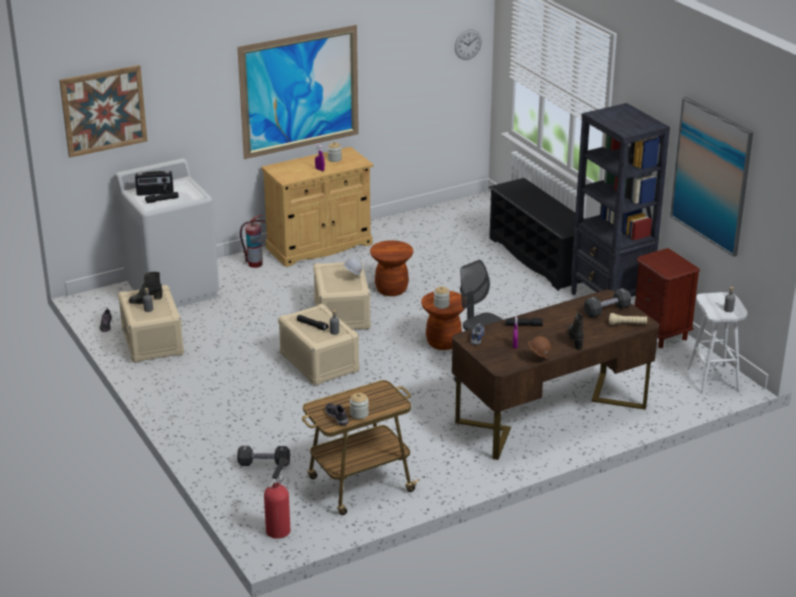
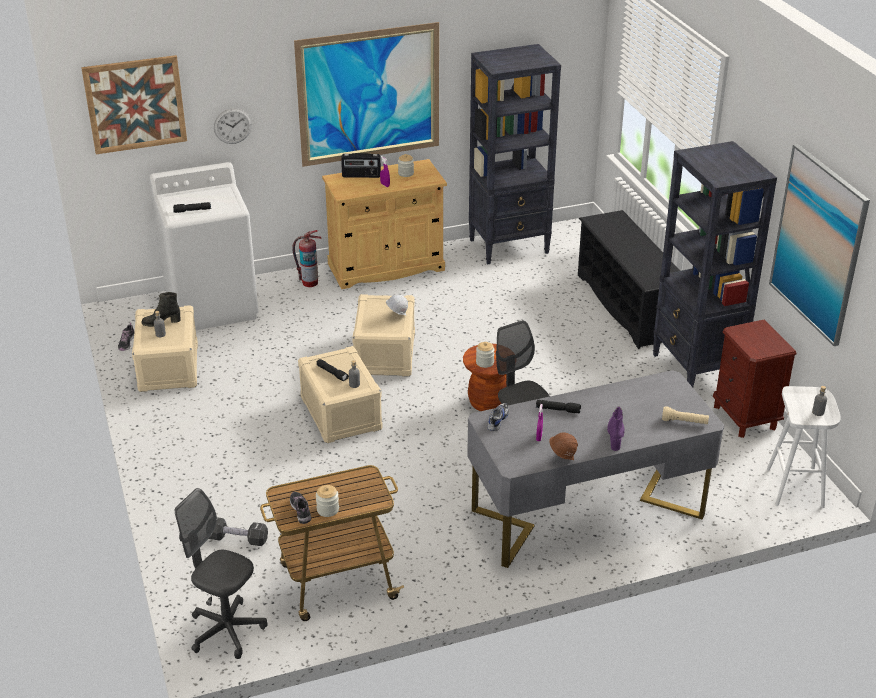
camera: 10 degrees right, 5 degrees up
(155, 193) = (188, 201): radio -> radio (361, 176)
(279, 529) = (226, 630): fire extinguisher -> grey office chair
(391, 289) = (449, 329): brown stool -> none
(423, 221) = (509, 246): none -> black bookcase
(468, 44) = (574, 51): wall clock -> wall clock (232, 126)
(551, 414) = (587, 513): brown desk -> grey desk
(576, 339) = (615, 436): black boot -> purple boot
(607, 310) = (664, 400): black dumbbell -> none

